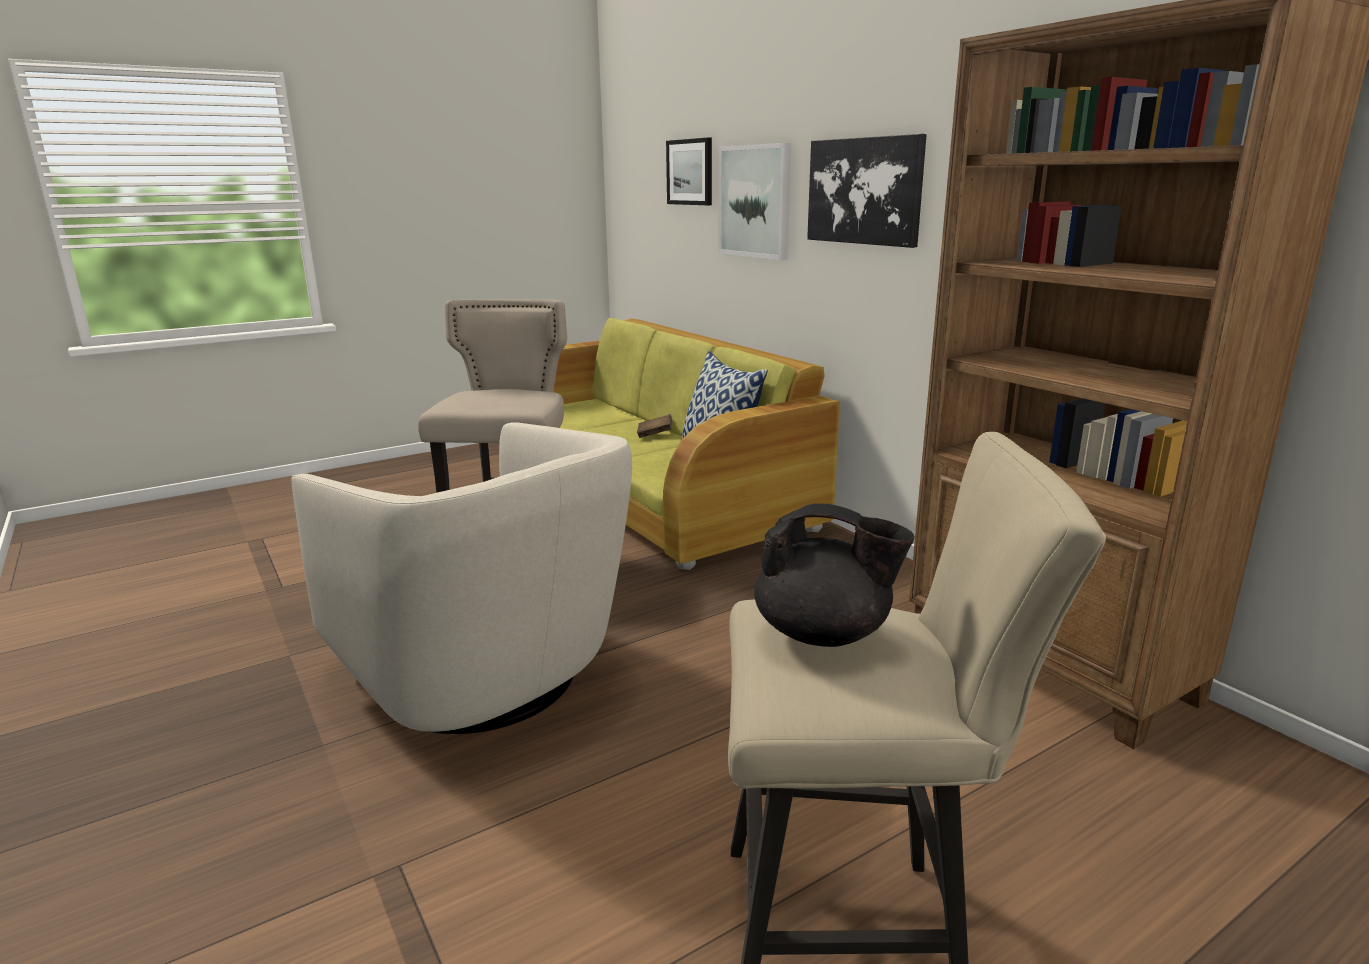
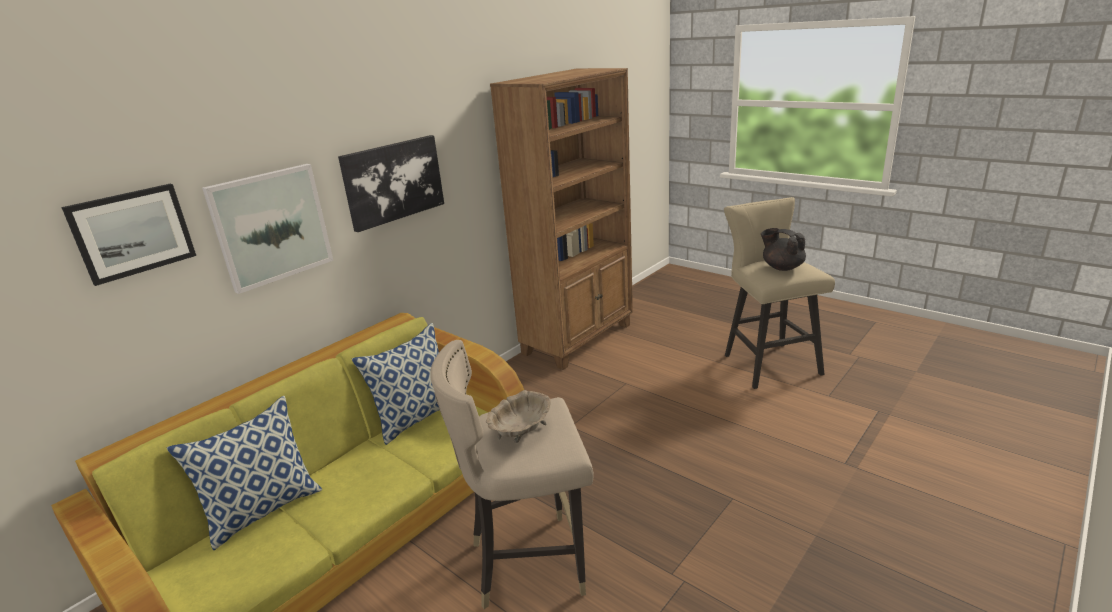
camera: 105 degrees left, 5 degrees up
(482, 679) = (709, 498): beige armchair -> none
(495, 395) = (521, 433): none -> beige bowl
(627, 417) = (264, 510): none -> pillow
(655, 435) = (342, 470): brown book -> none
(824, 634) = (782, 267): black teapot -> black teapot turned 45 degrees counterclockwise

